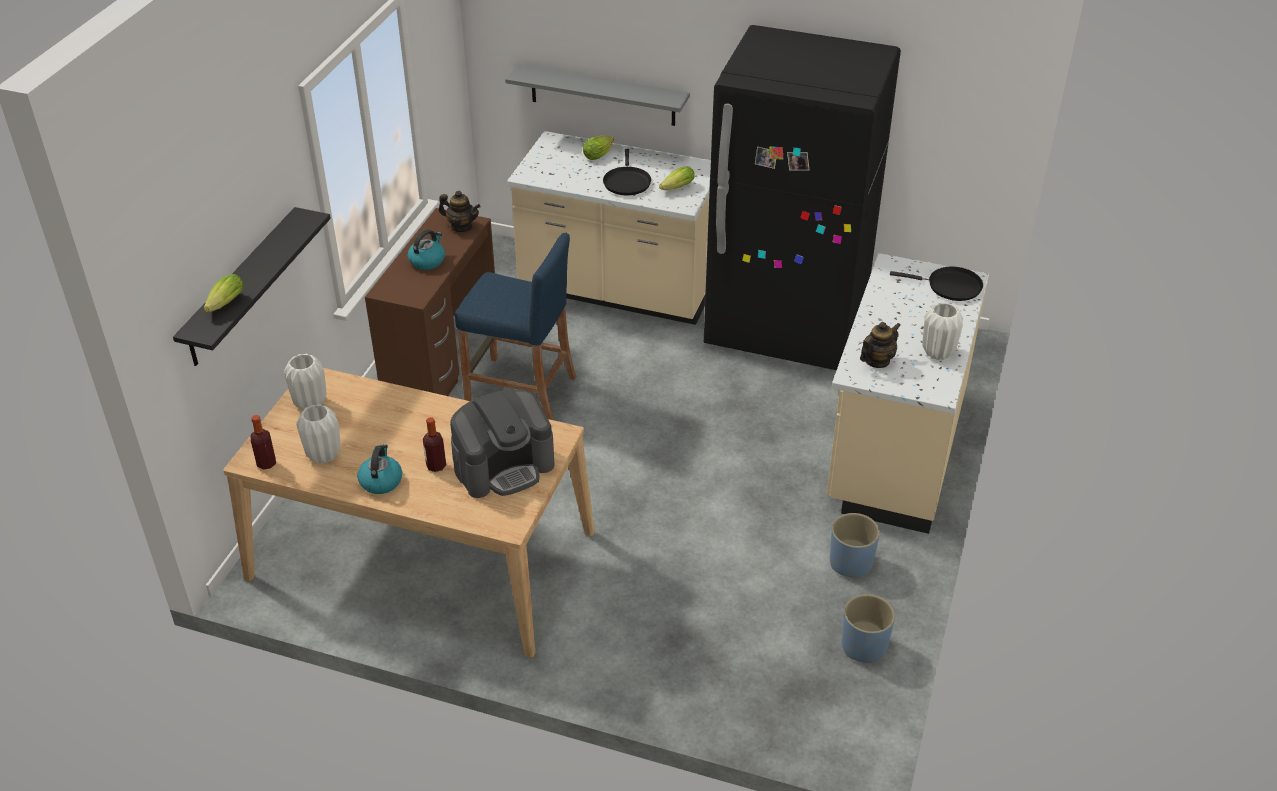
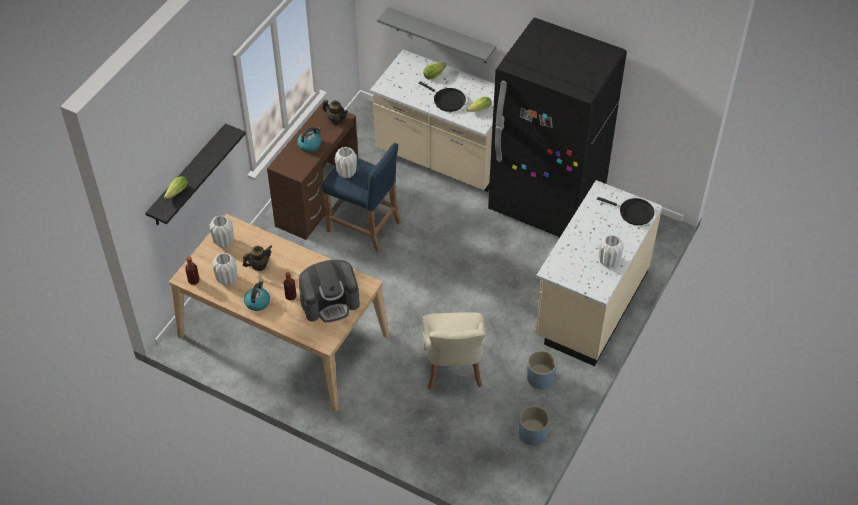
camera: 10 degrees right, 10 degrees up
(491, 295) = (346, 173): none -> white vase
(626, 182) = (447, 100): black frying pan -> black frying pan turned 60 degrees counterclockwise
(710, 567) = (453, 369): none -> beige chair
(877, 361) = (568, 263): teapot -> teapot (259, 265)

